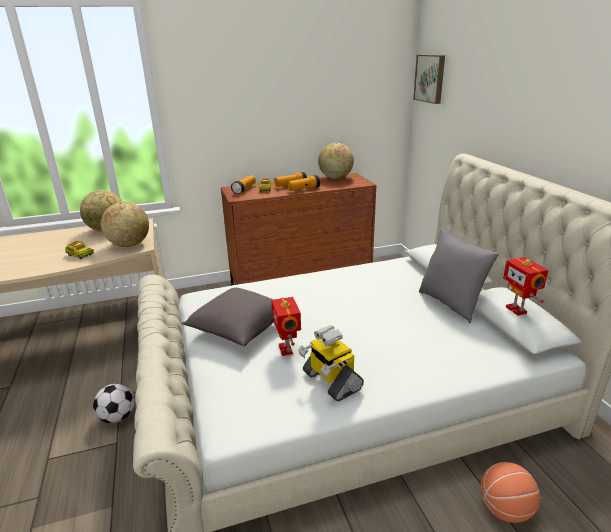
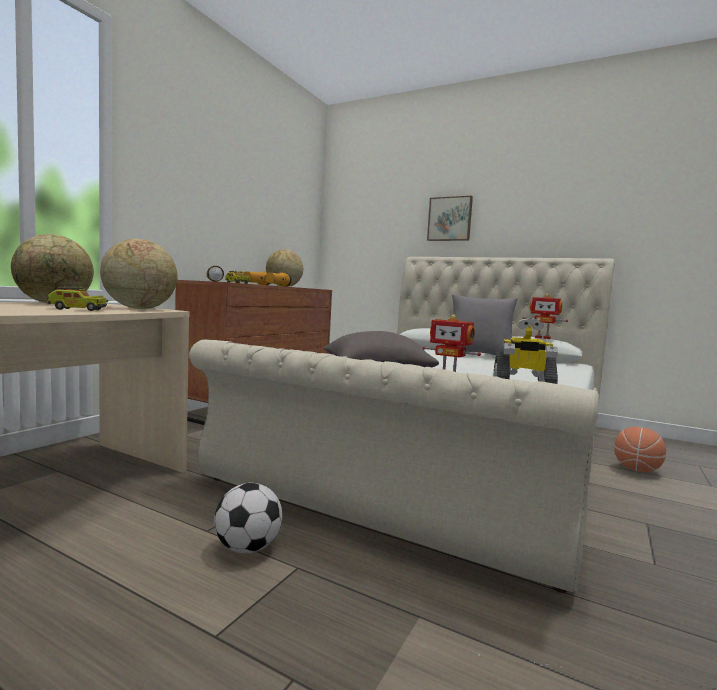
camera: 45 degrees left, 20 degrees down
(430, 78) = (349, 207): picture -> picture (450, 219)

